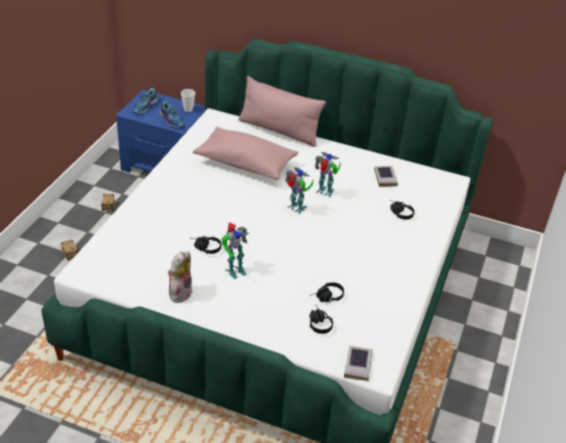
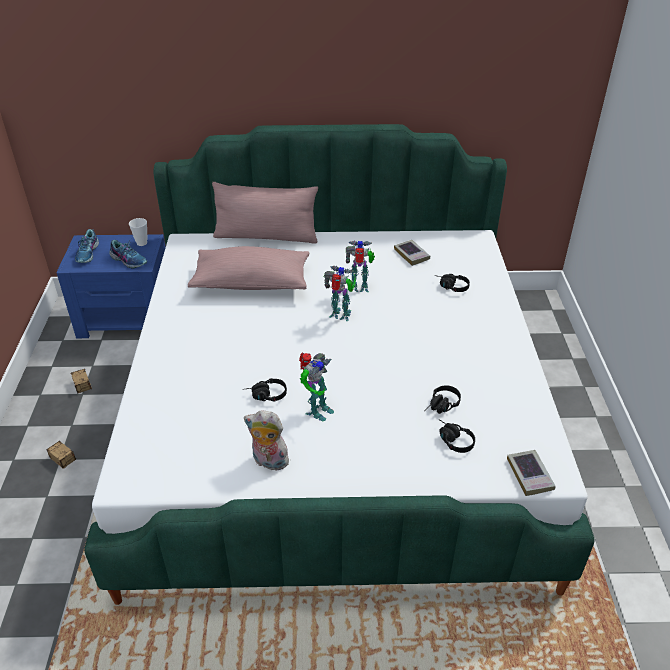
camera: 20 degrees left, 0 degrees up
(179, 292) = (268, 462): plush toy -> plush toy turned 75 degrees counterclockwise

